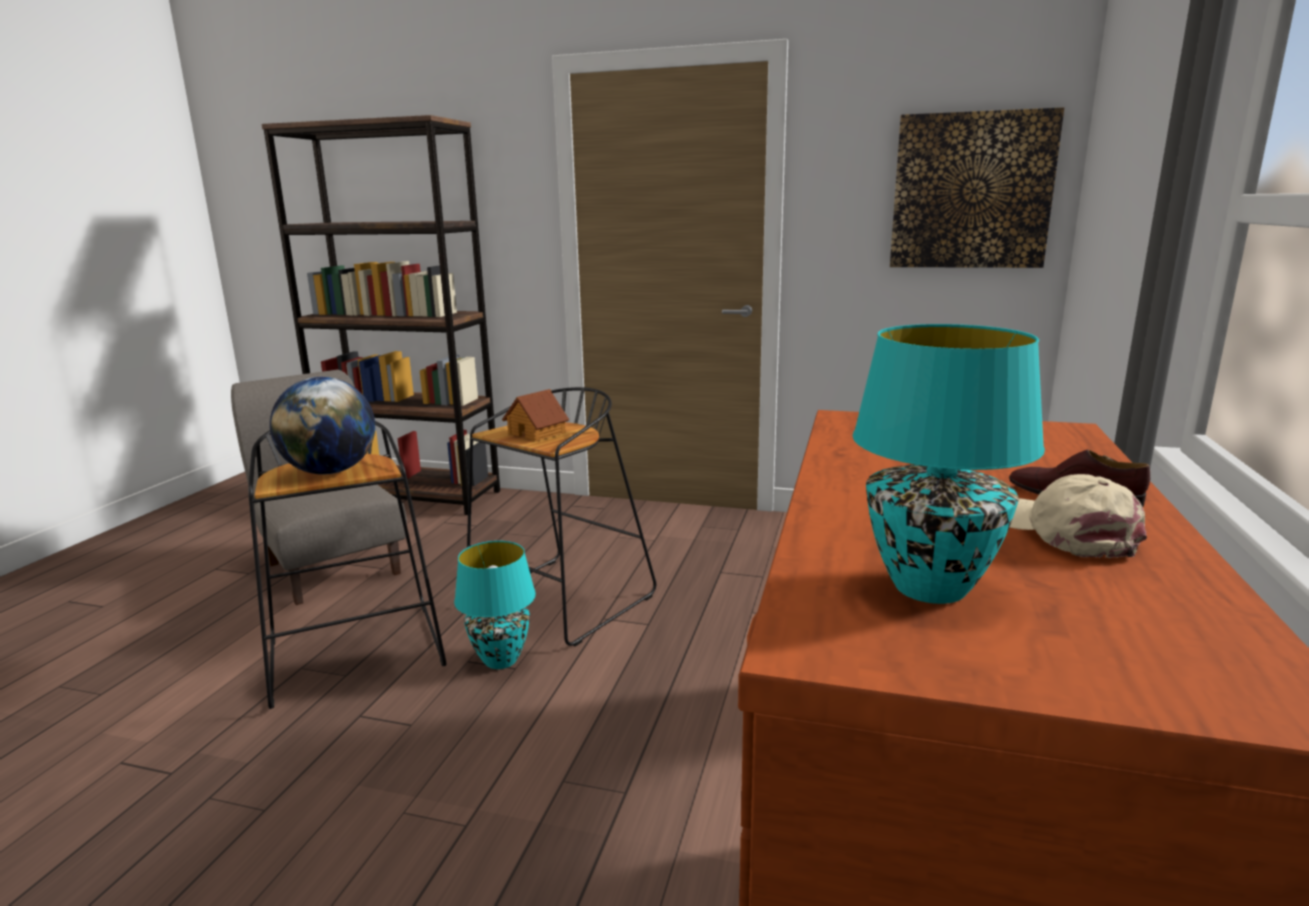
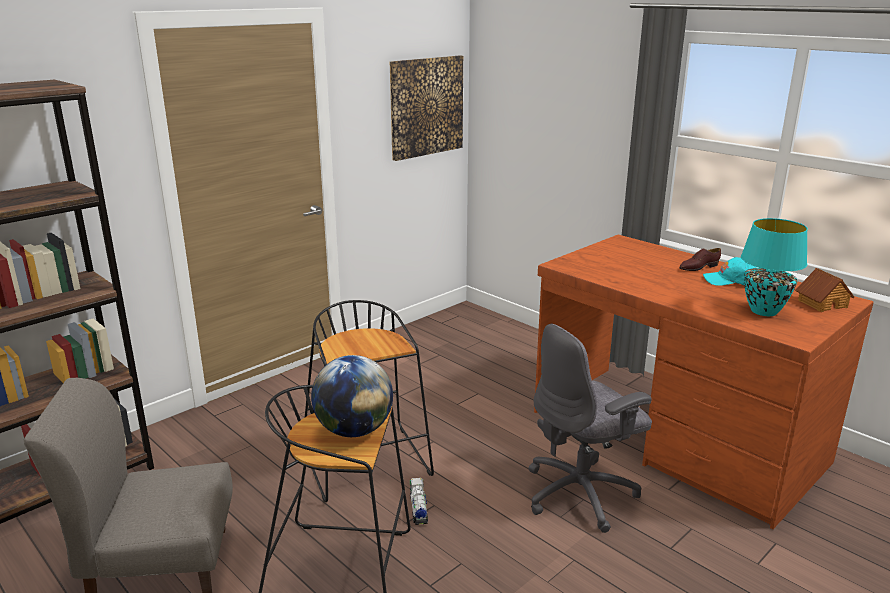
camera: 60 degrees left, 5 degrees up
(500, 660) = (418, 509): turquoise table lamp -> toy truck
(537, 433) = (362, 345): toy house -> toy house (822, 303)
(638, 786) = (581, 493): none -> grey office chair
(1066, 533) = (731, 280): beige cap -> turquoise cap

